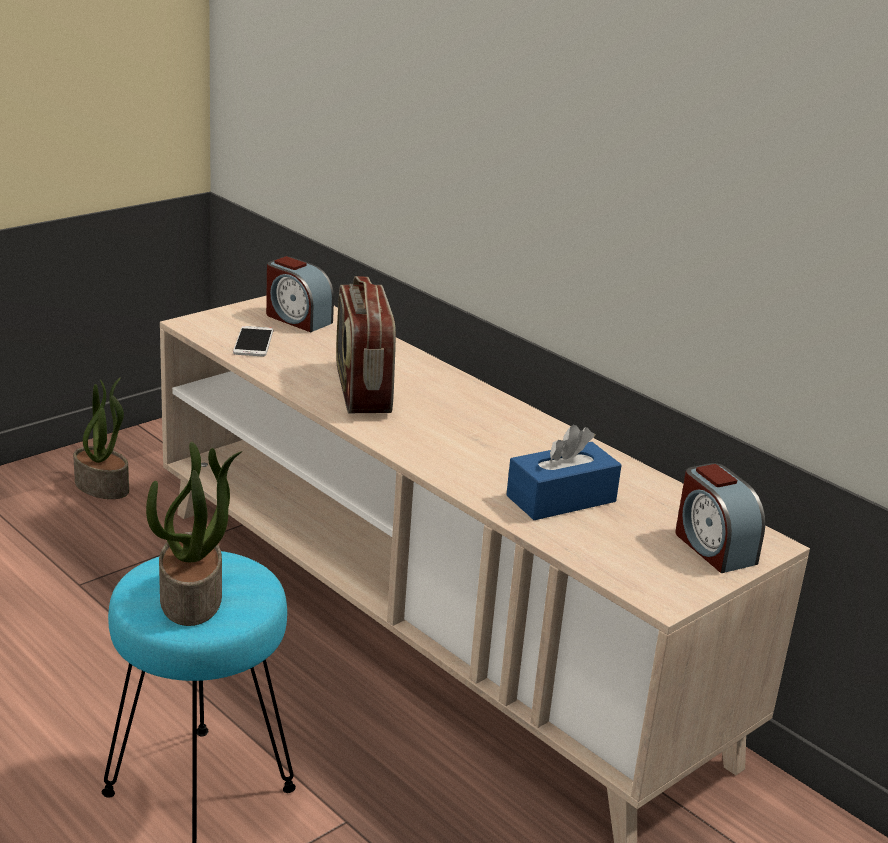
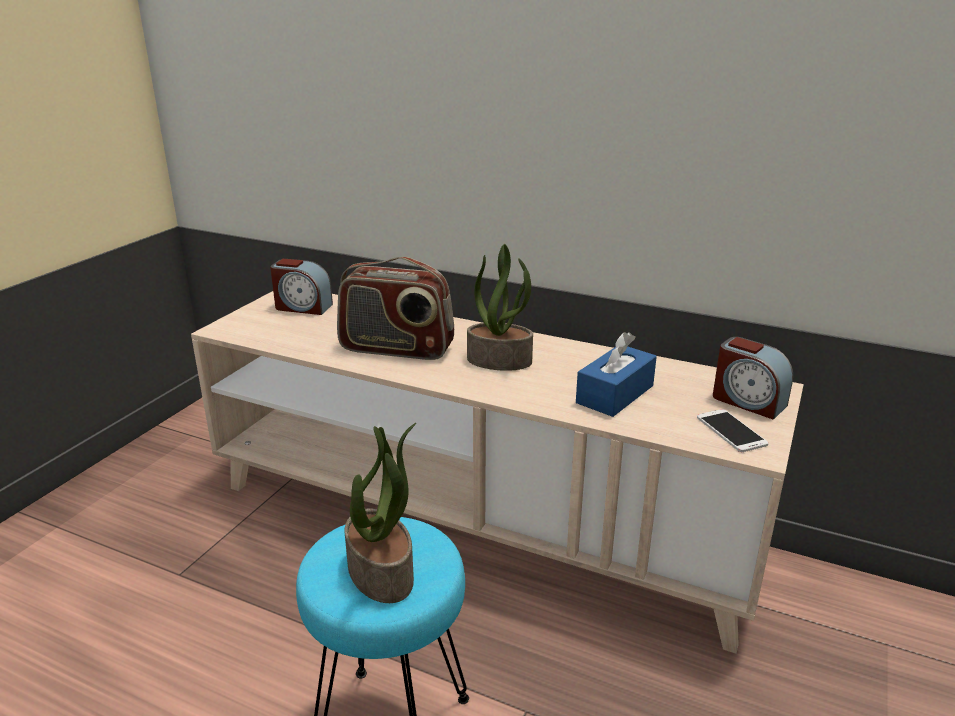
camera: 20 degrees left, 0 degrees up
(103, 486) = (155, 483): potted plant -> potted plant (500, 360)
(253, 342) = (282, 332): phone -> phone (731, 431)
(361, 389) = (396, 349): radio -> radio turned 45 degrees counterclockwise

